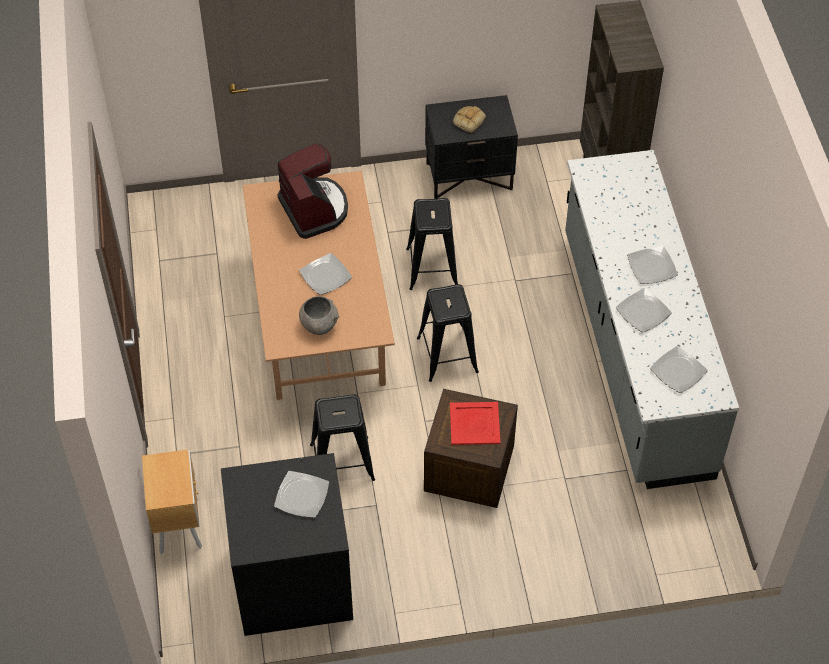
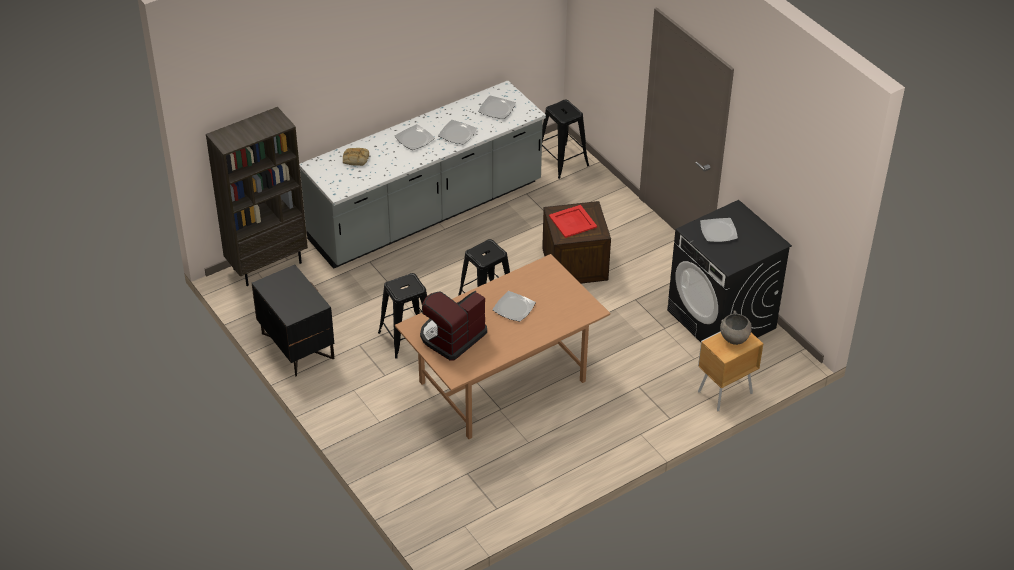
camera: 115 degrees left, 10 degrees down
(319, 325) = (561, 295): grey bowl -> grey bowl (734, 338)
(342, 462) = (613, 327): black stool -> black stool (562, 161)
(469, 120) = (293, 295): bread -> bread (355, 159)

